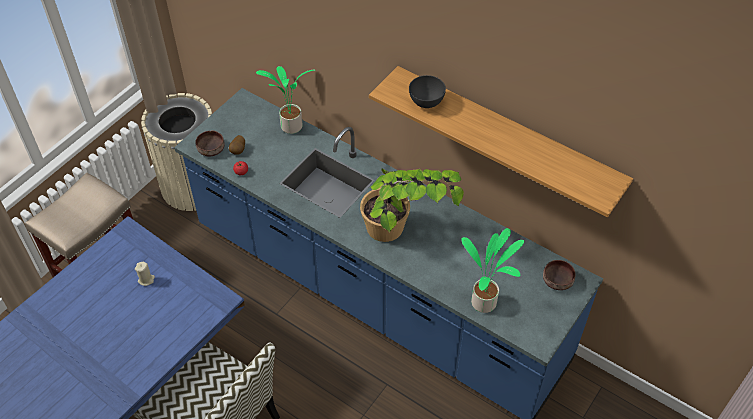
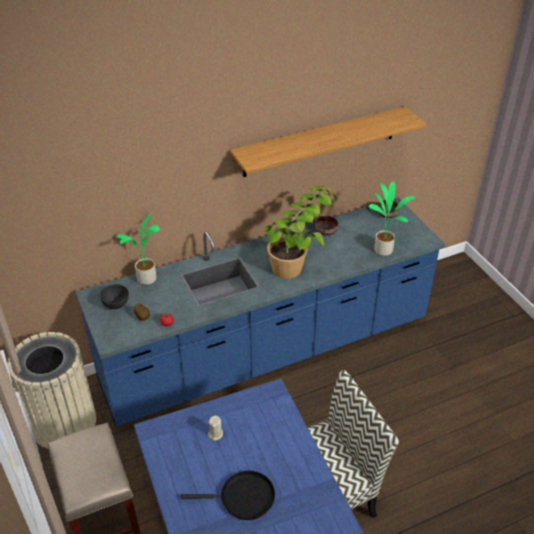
camera: 60 degrees left, 10 degrees down
(85, 334) = (243, 498): none -> black frying pan
(210, 149) = (125, 333): brown bowl -> brown bowl (326, 231)
(426, 102) = (277, 150): grey bowl -> grey bowl (116, 304)

